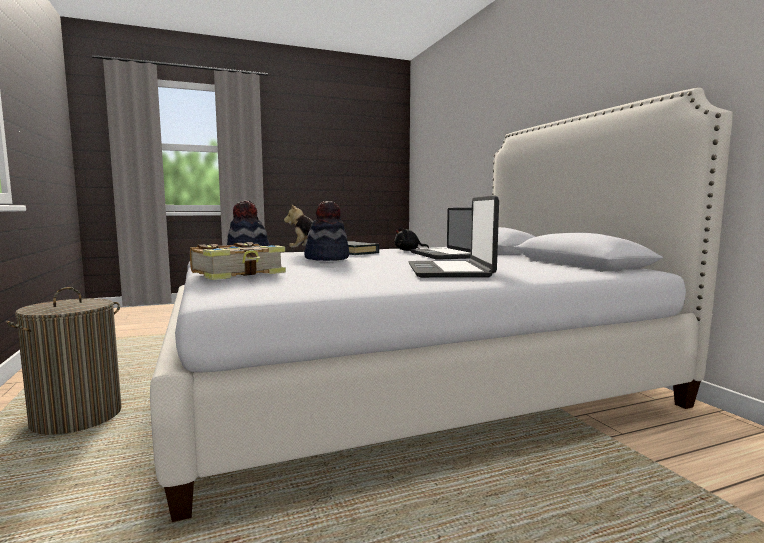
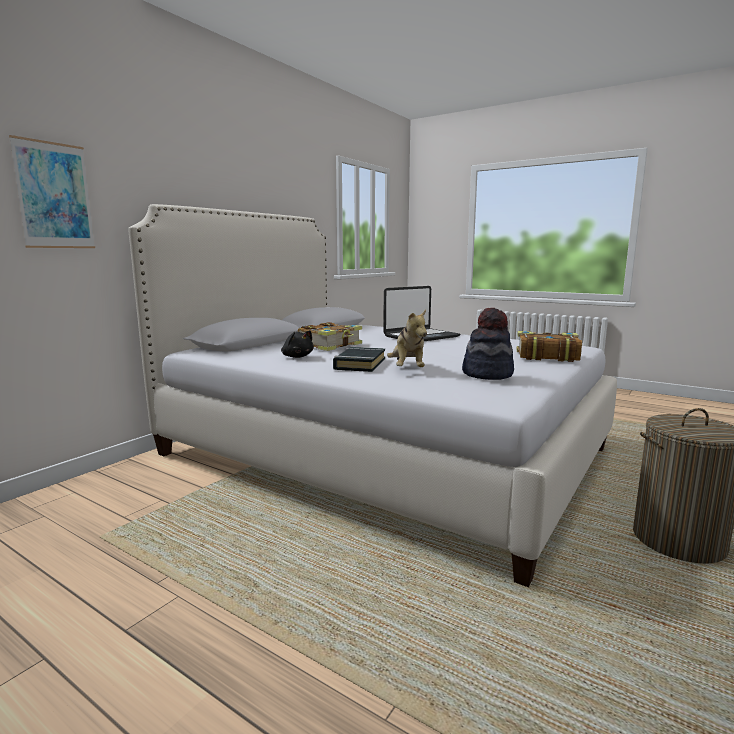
camera: 125 degrees left, 5 degrees up
(327, 258) = (438, 355): hat -> none
(442, 255) = (331, 345): laptop -> book
(485, 141) = (54, 196): none -> picture

